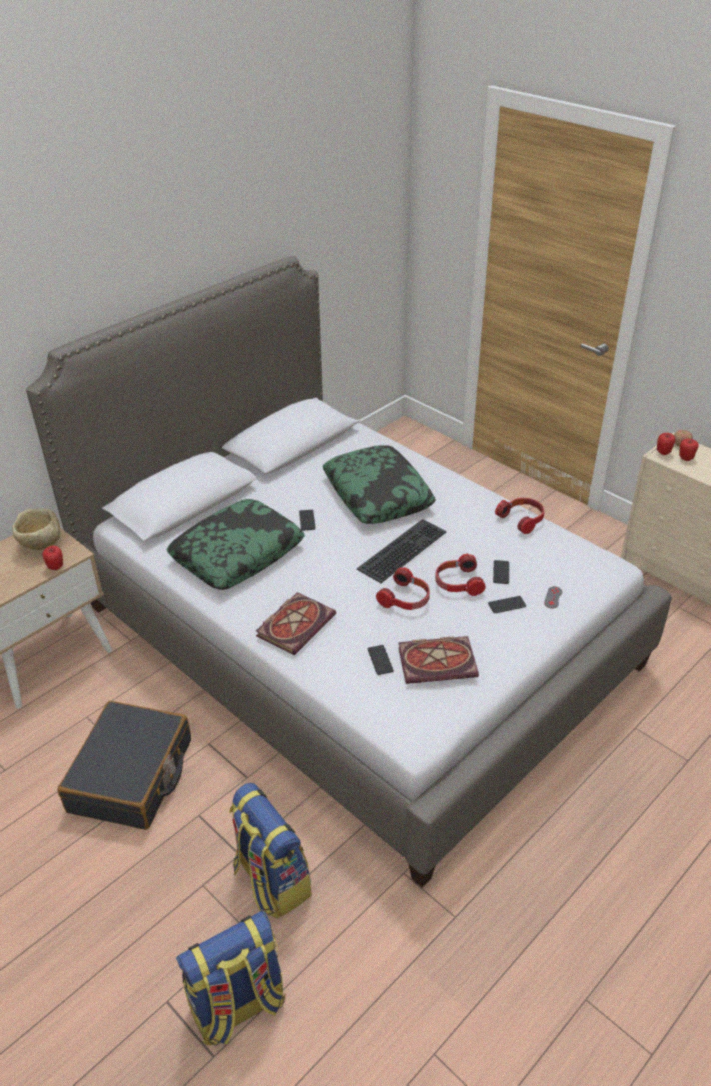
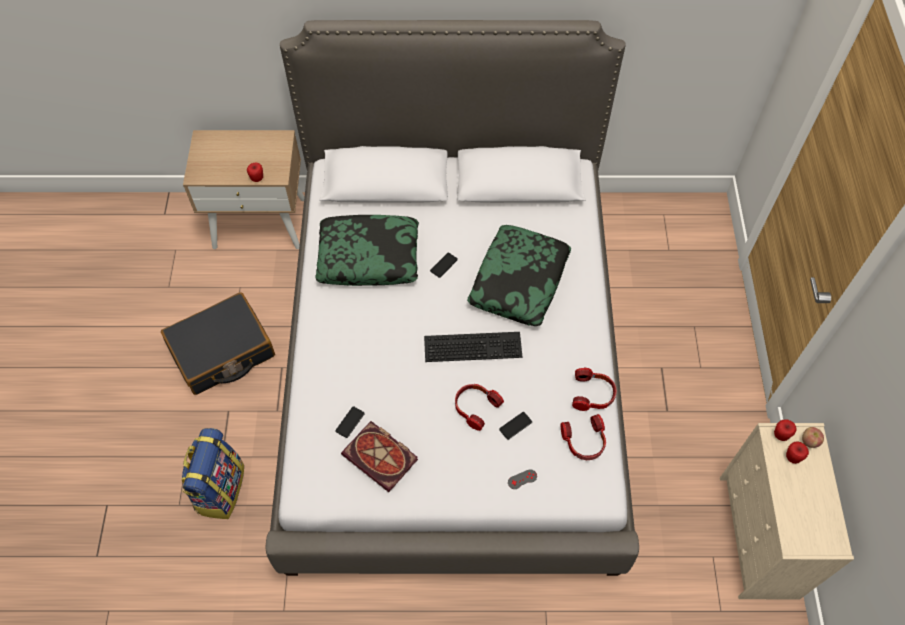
camera: 45 degrees right, 20 degrees up
(41, 544) = (267, 152): beige bowl -> none
(237, 1006) = (132, 542): backpack -> none
(296, 624) = (337, 347): book -> none
(406, 599) = (423, 390): headphones -> headphones (584, 442)
(507, 605) = (483, 455): phone -> none

